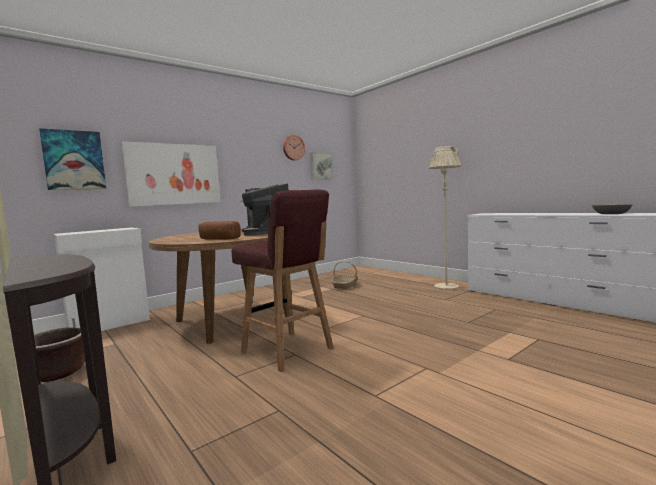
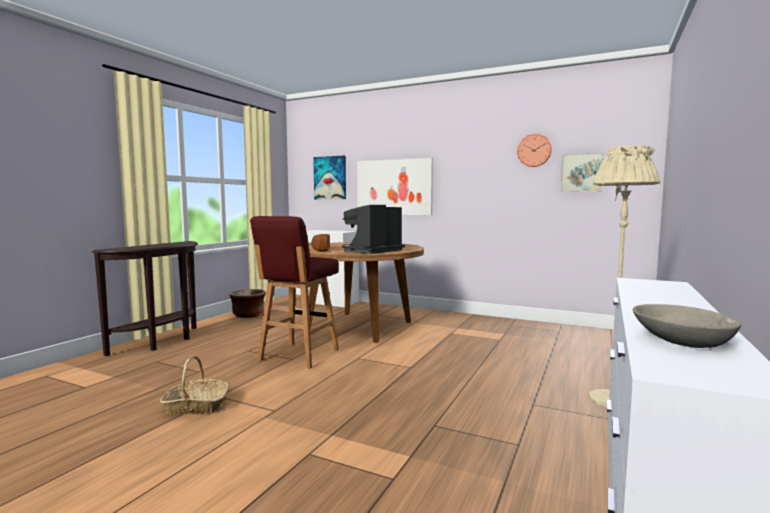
camera: 65 degrees right, 0 degrees up
(345, 285) = (522, 342): basket -> basket (196, 406)

